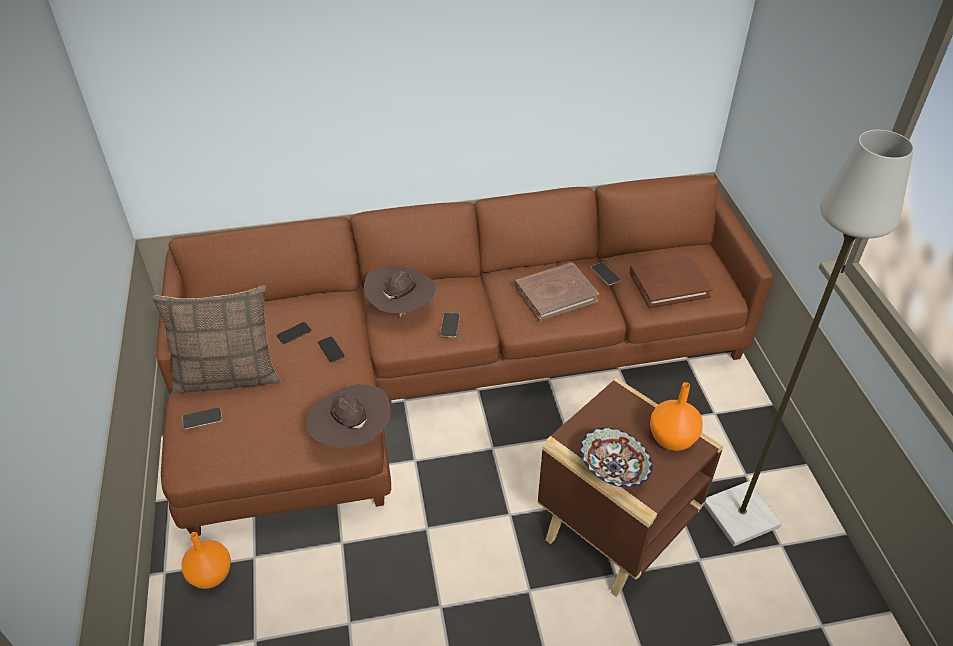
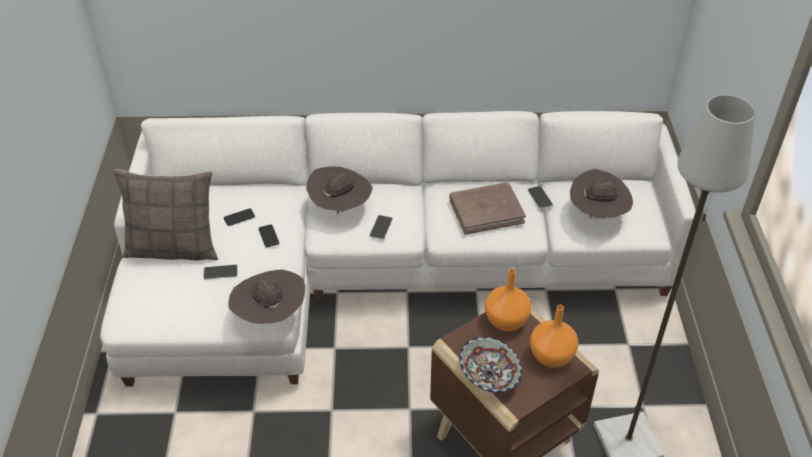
camera: 10 degrees right, 0 degrees up
(202, 418) = (144, 282): phone -> phone (220, 272)
(211, 575) = (135, 422): orange vase -> orange vase (507, 322)
(438, 371) = (374, 270): brown sofa -> white sofa
(669, 284) = (597, 214): brown book -> brown hat

